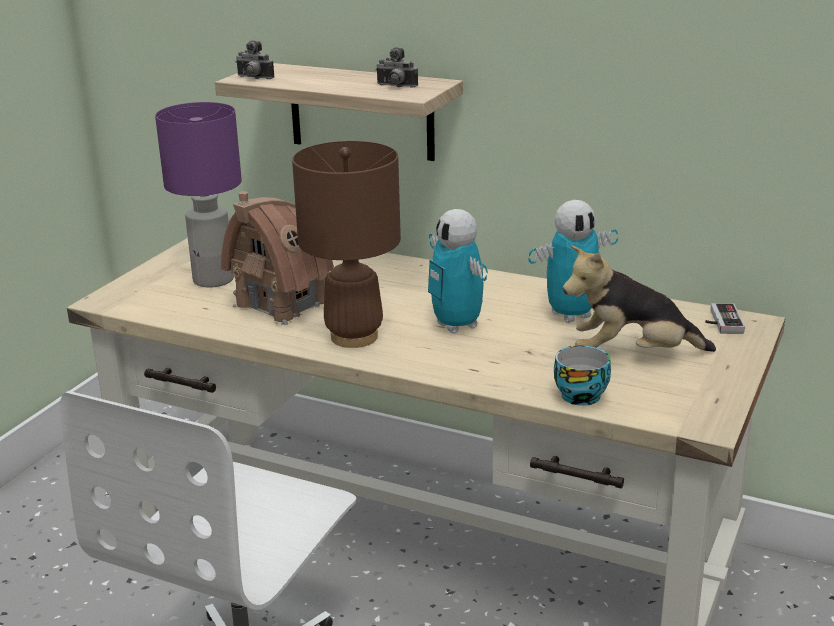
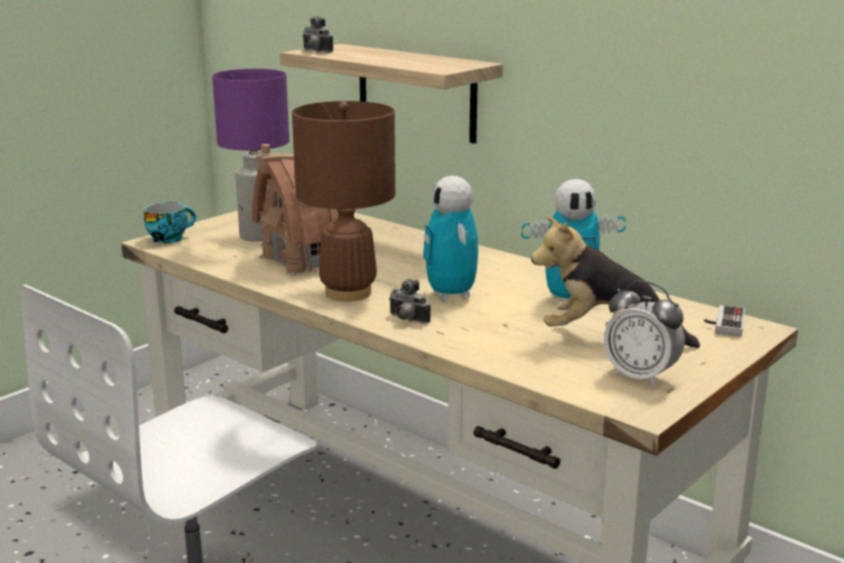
camera: 15 degrees right, 5 degrees down
(395, 87) = (433, 63): camera -> camera (407, 320)
(581, 394) = (531, 366): cup -> cup (169, 238)
(684, 390) = (640, 377): none -> alarm clock

